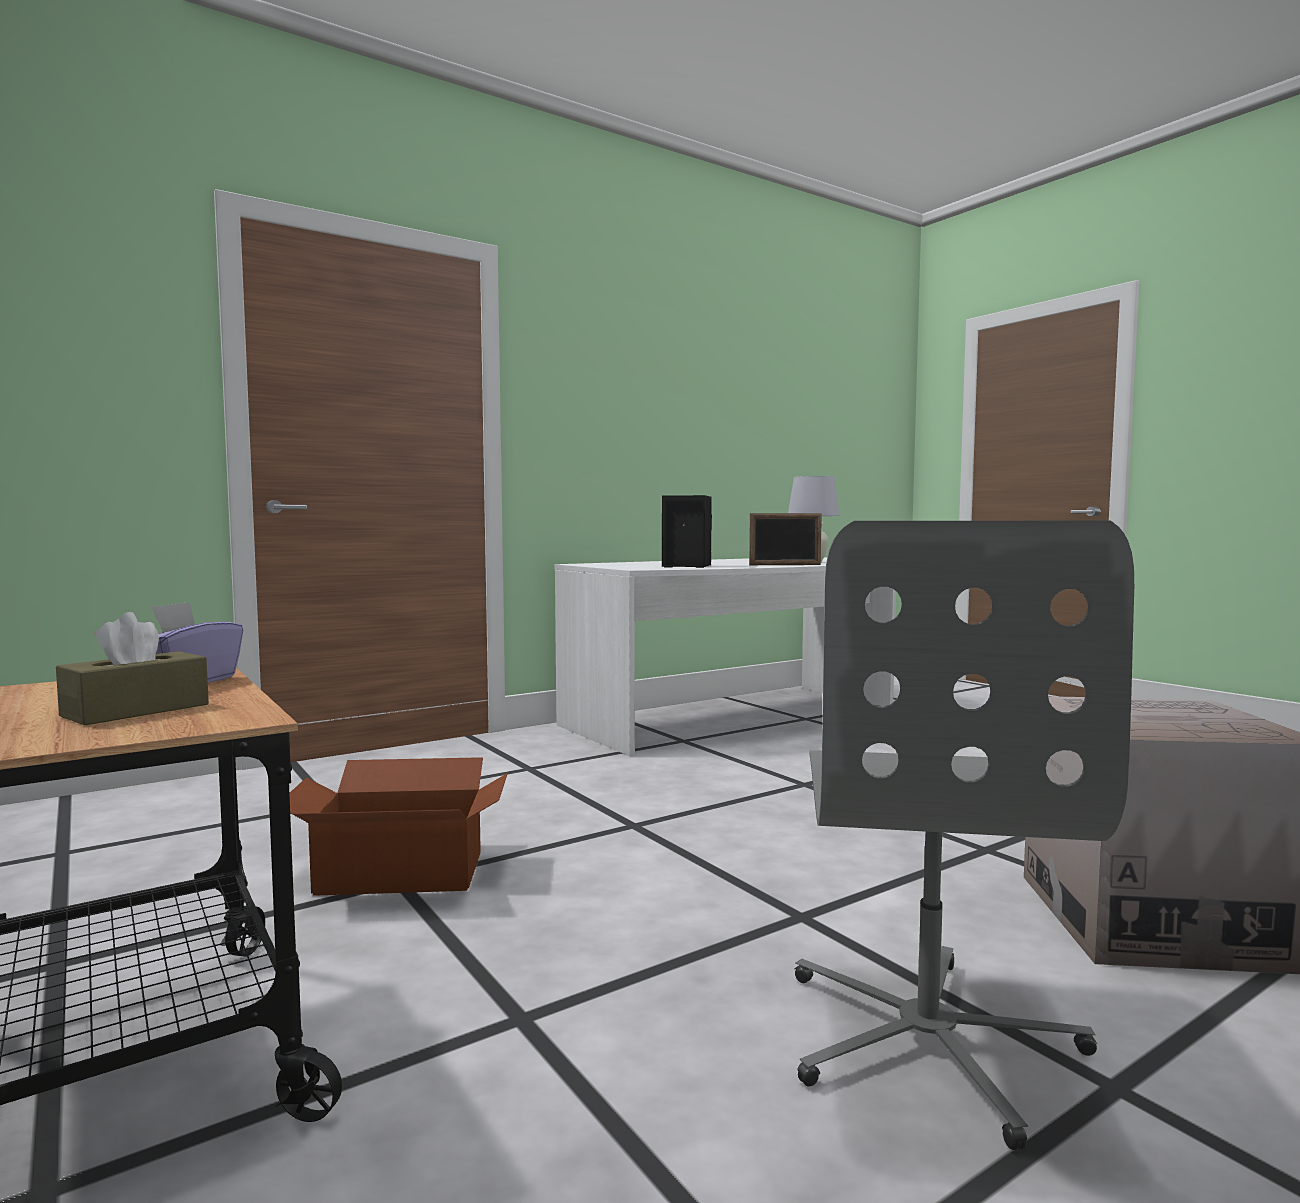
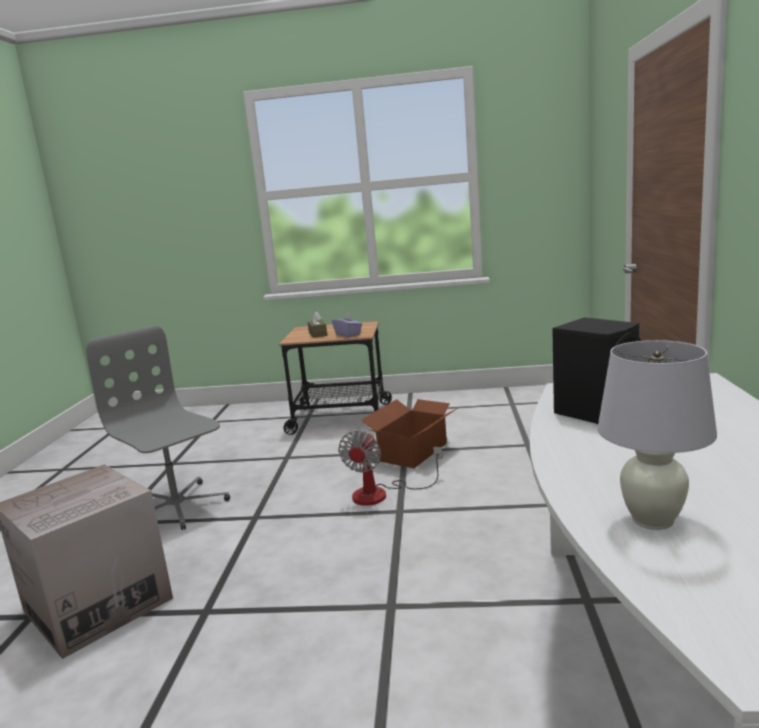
camera: 130 degrees right, 10 degrees up
(597, 849) = (382, 494): none -> fan
(785, 565) = (578, 470): picture frame -> none

